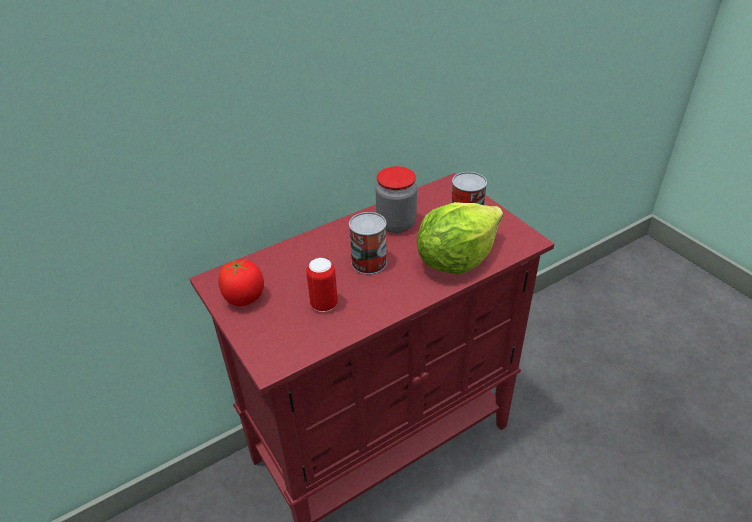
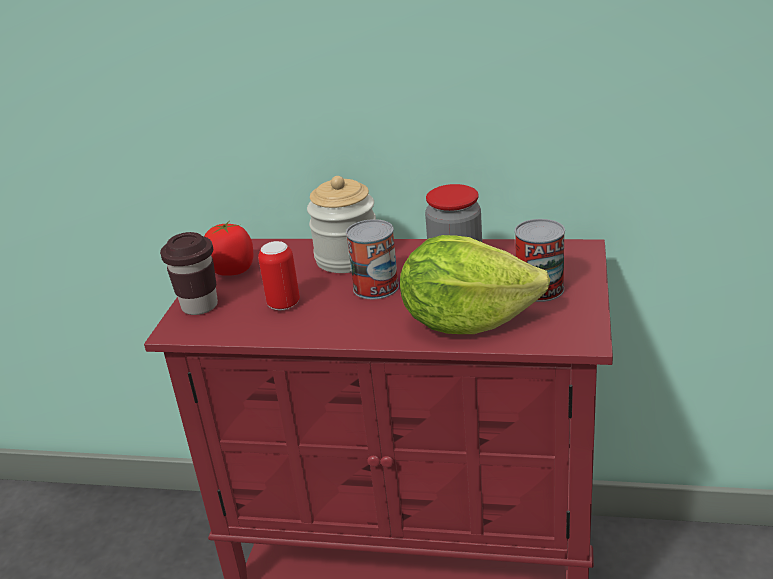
camera: 45 degrees right, 10 degrees down
(261, 337) = (199, 306): none -> brown cup
(318, 250) = (347, 258): none -> jar

